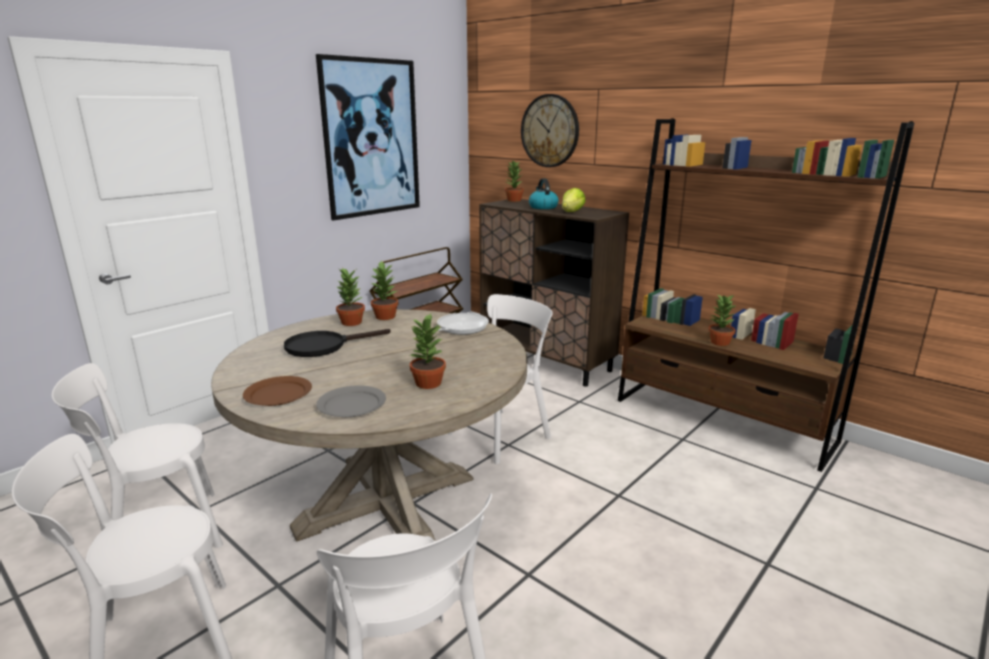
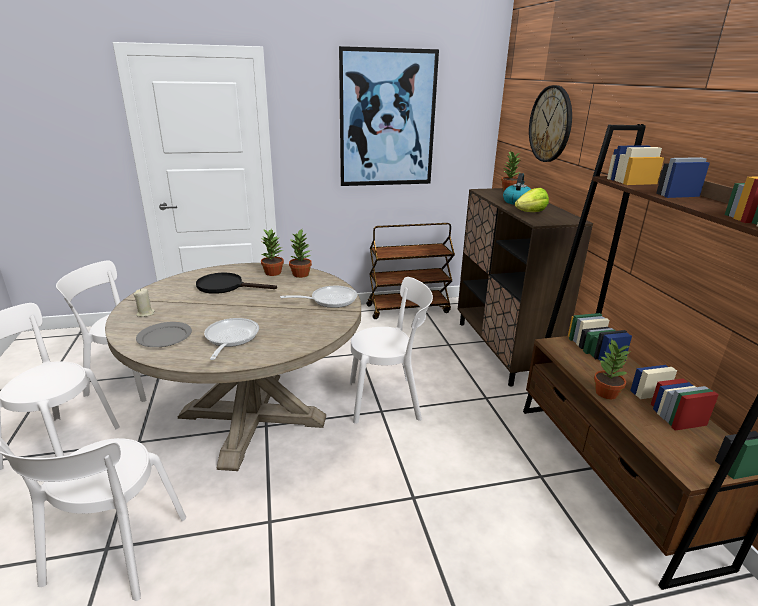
camera: 35 degrees right, 5 degrees up
(278, 394) = (145, 313): brown plate -> beige candle
(427, 383) = (230, 338): potted plant -> frying pan

